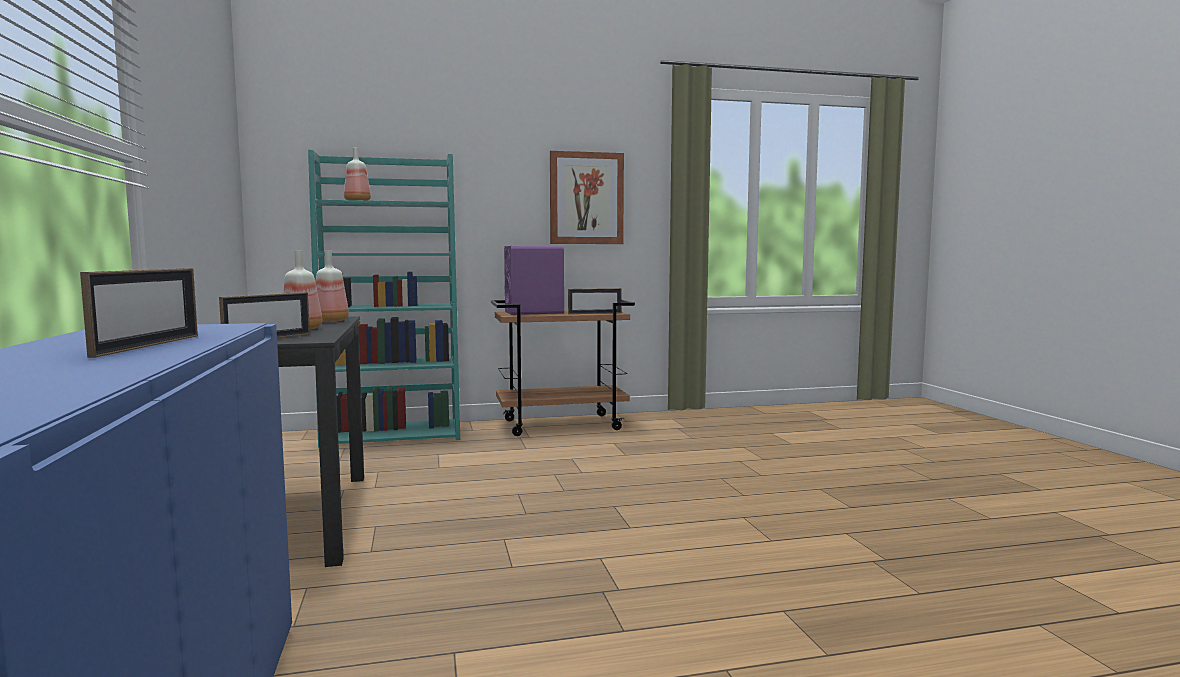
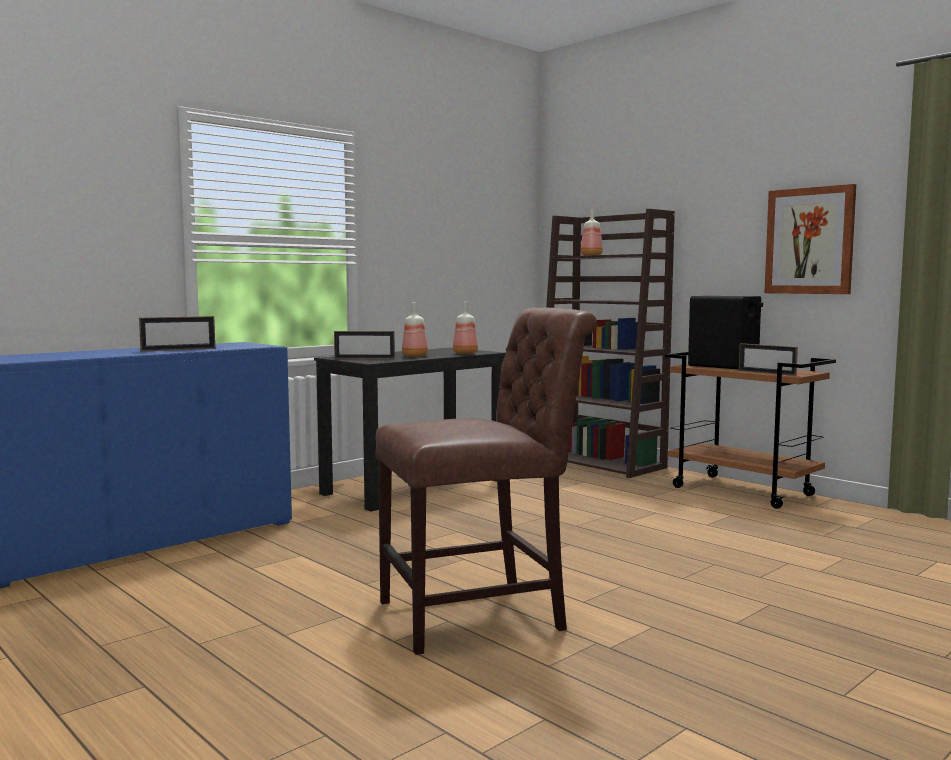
camera: 60 degrees right, 0 degrees up
(393, 434) = (601, 463): turquoise bookcase -> brown bookcase
(534, 312) = (723, 366): purple speaker -> black speaker
(776, 590) = (481, 614): none -> brown chair

